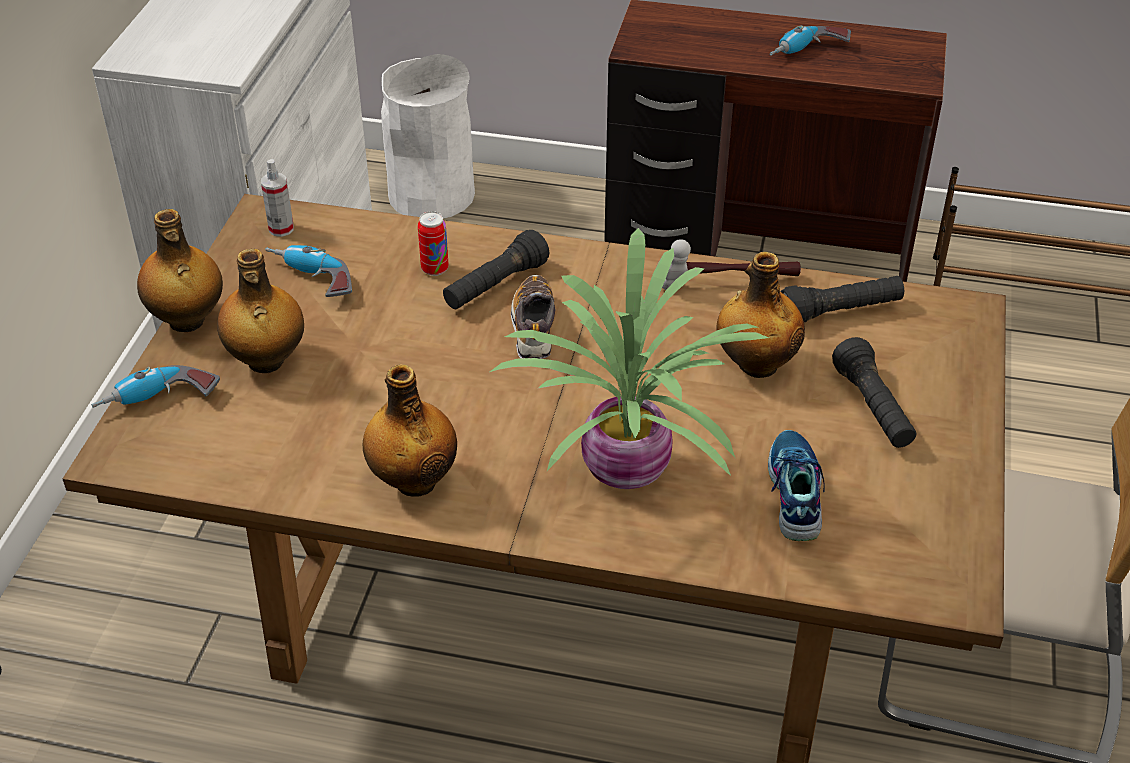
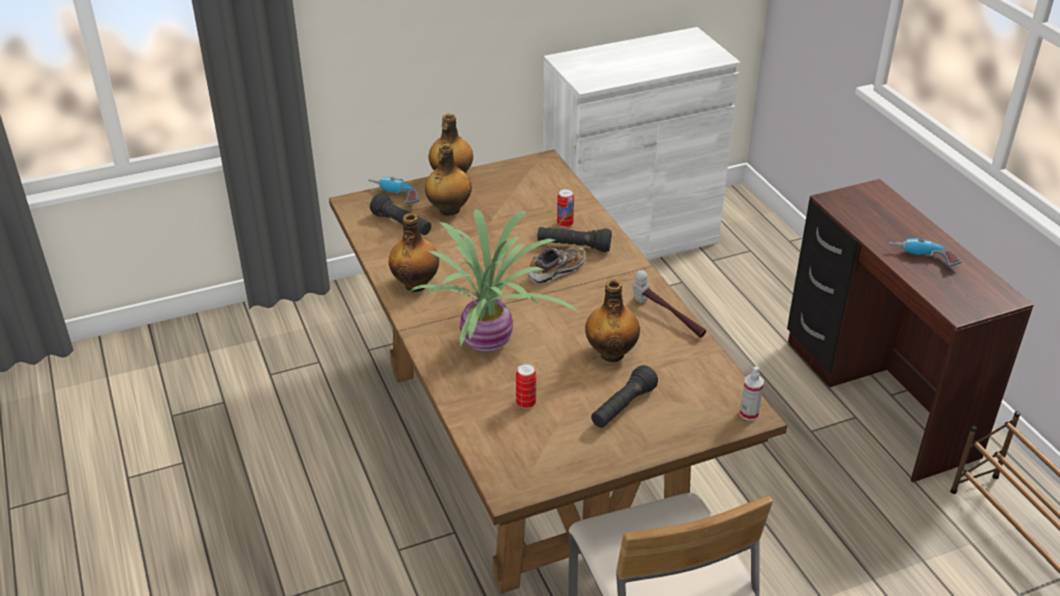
camera: 55 degrees right, 5 degrees down
(281, 229) = (541, 170): spray bottle -> spray bottle (749, 414)
(310, 280) = (515, 195): power drill -> none
(431, 195) = (766, 250): white trash can -> none
(793, 493) = (526, 403): shoe -> can
(840, 312) = (691, 366): black flashlight -> black flashlight (402, 225)

